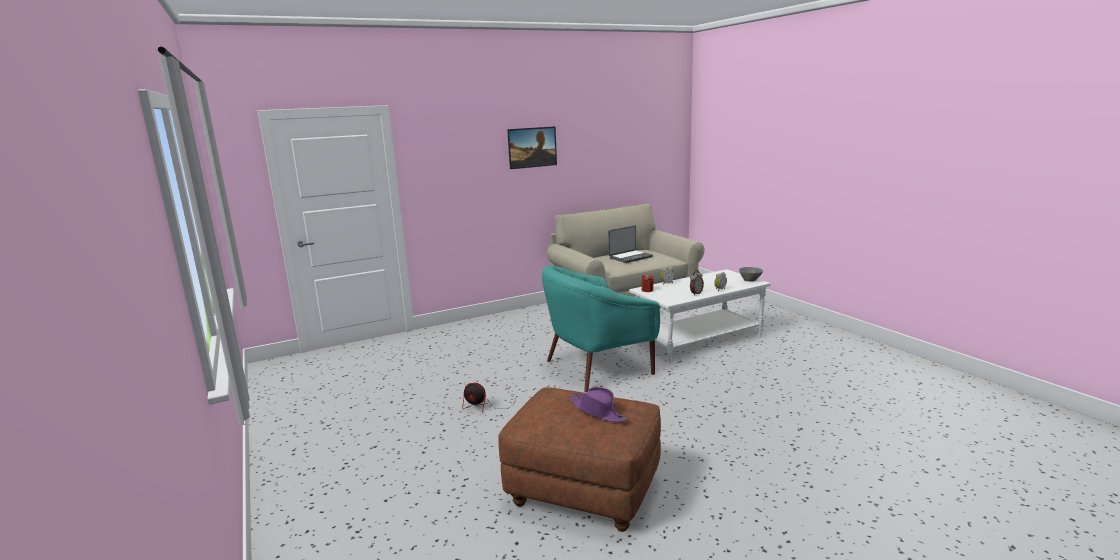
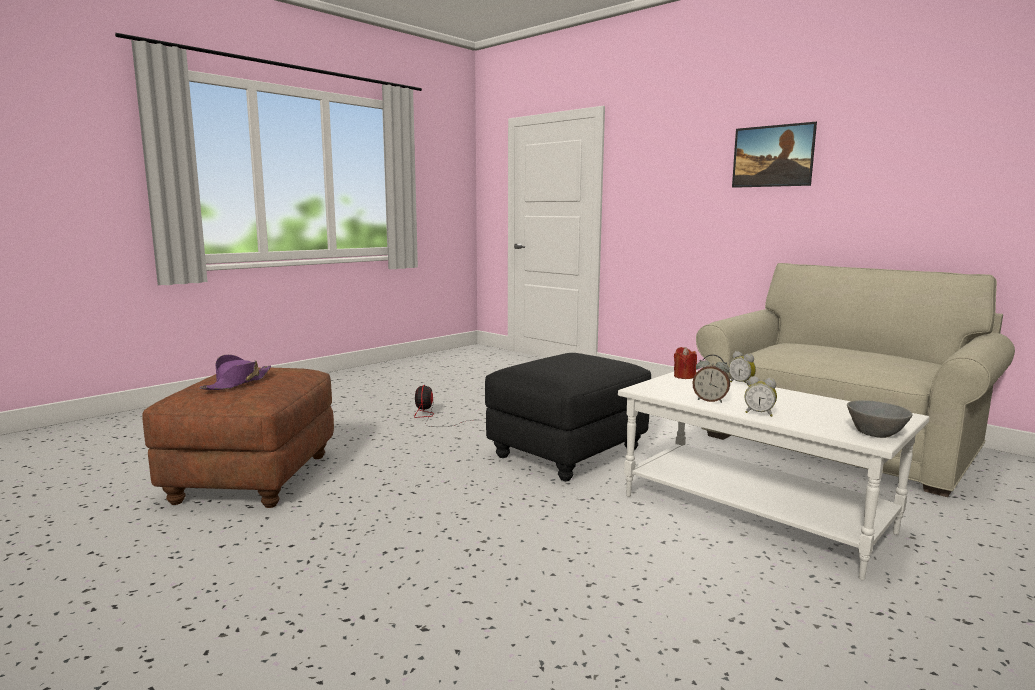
camera: 70 degrees right, 5 degrees down
(597, 367) = (568, 452): turquoise armchair -> black ottoman
(630, 257) = (841, 354): laptop -> none

